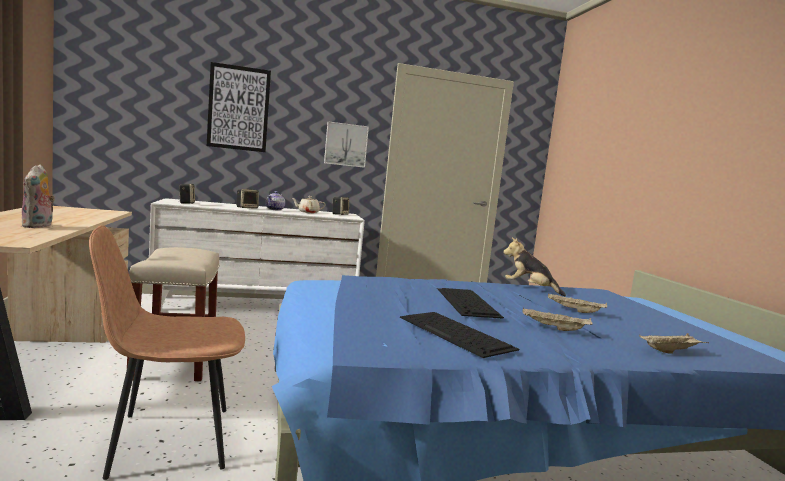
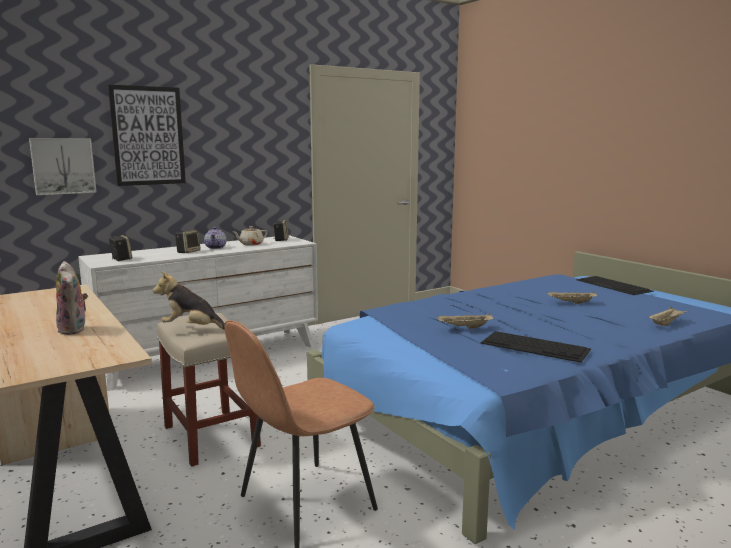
camera: 20 degrees left, 5 degrees up
(346, 145) = (269, 161): picture -> picture (63, 166)
(468, 302) = (500, 315): keyboard -> keyboard (614, 285)
(530, 289) = (513, 288): plush toy -> plush toy (193, 329)
(554, 328) = (584, 324): beige tray -> beige tray (464, 328)

